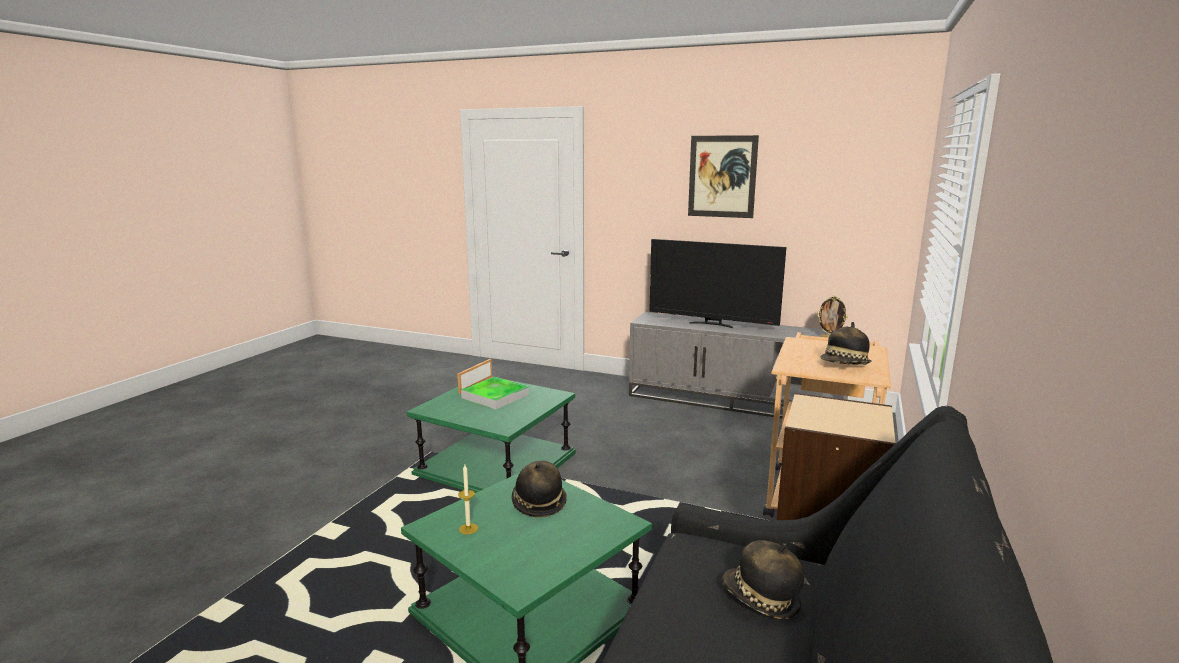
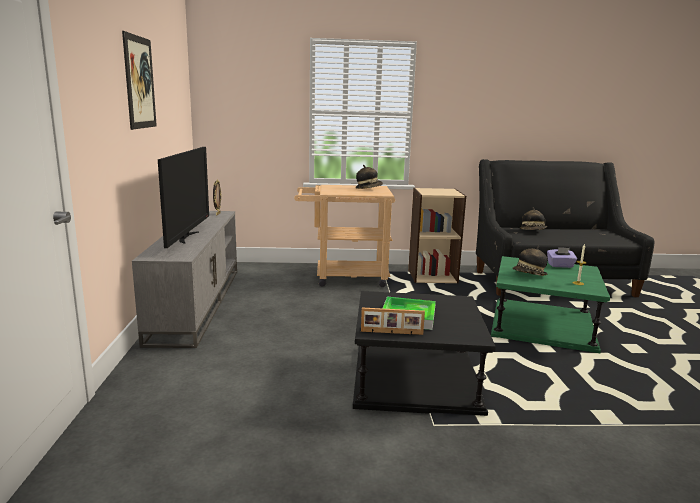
camera: 115 degrees left, 0 degrees up
(496, 464) = (416, 378): green side table -> black side table
(555, 560) = (560, 265): none -> purple tissue box

